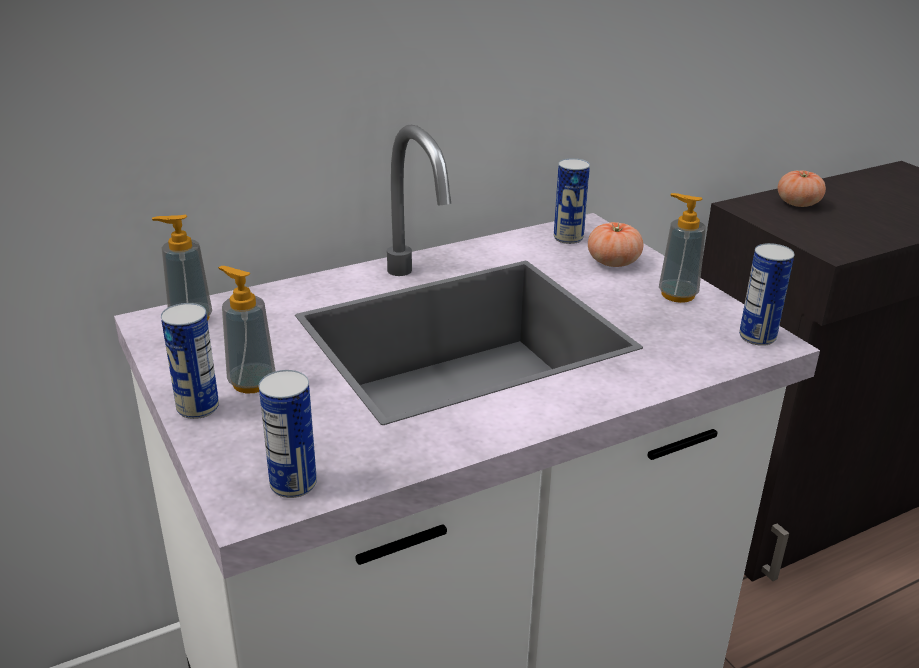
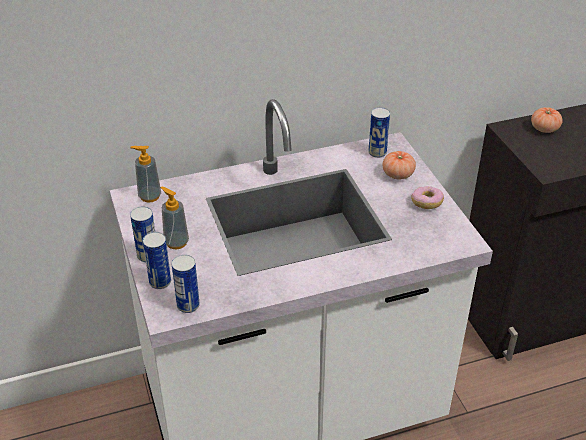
camera: 10 degrees right, 10 degrees up
(677, 295) = (426, 203): soap dispenser -> donut
(757, 337) = (460, 238): can -> can (160, 282)

